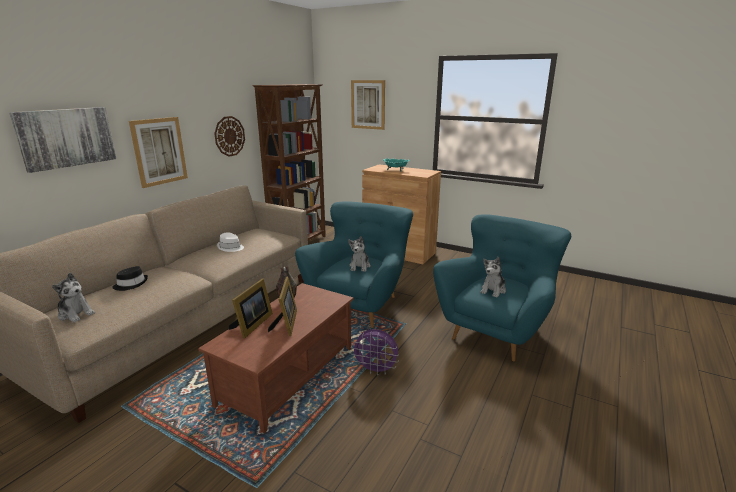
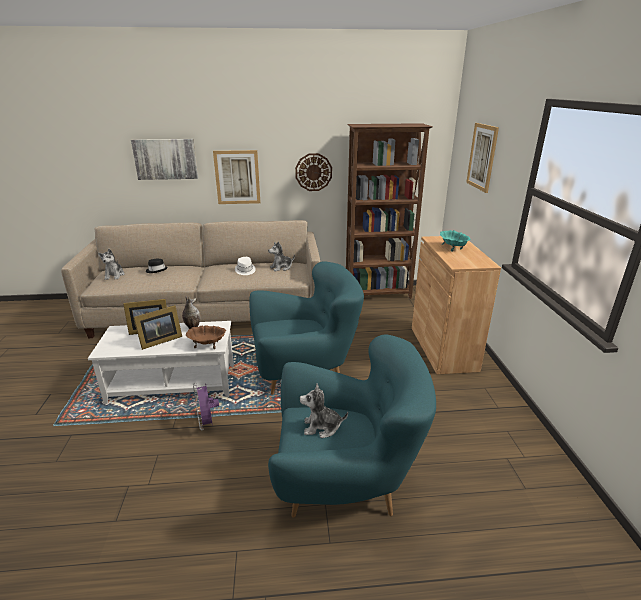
camera: 55 degrees right, 5 degrees up
(287, 374) = (173, 383): brown coffee table -> white coffee table
(330, 302) = (207, 344): none -> brown bowl
(360, 266) = (293, 332): plush toy -> plush toy (281, 267)

